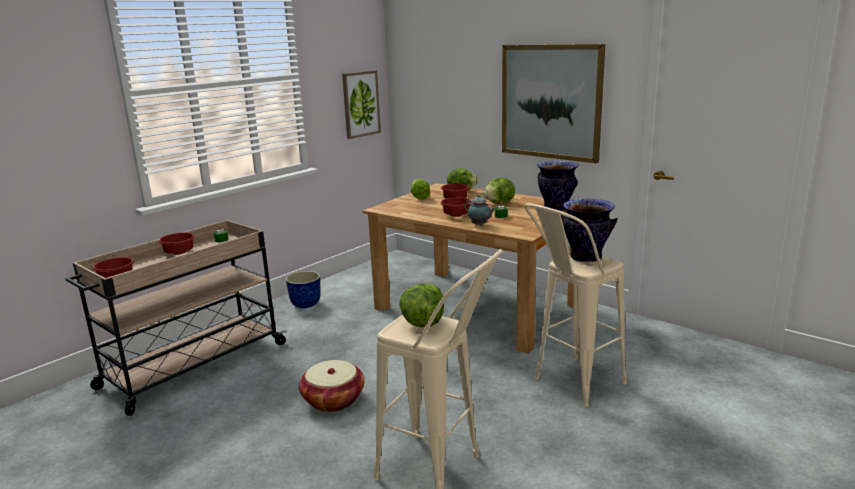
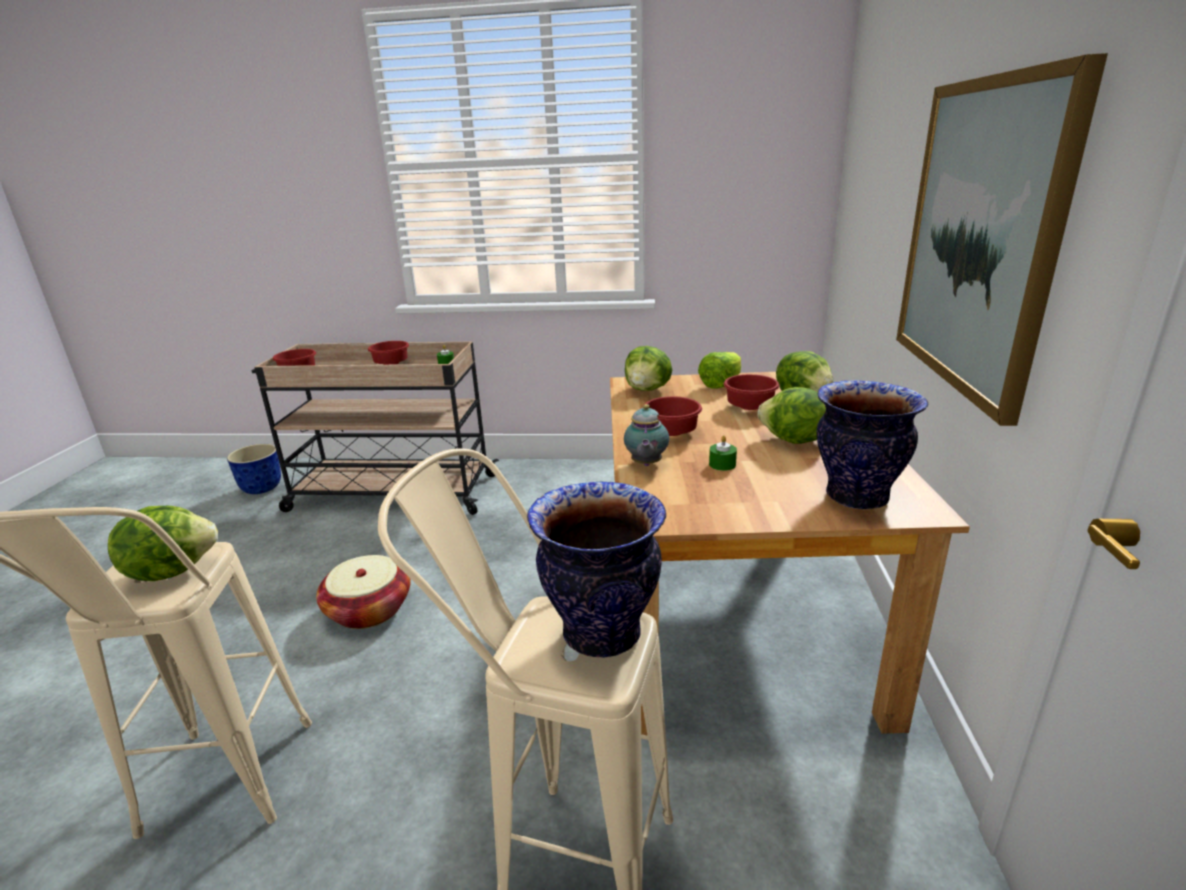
camera: 55 degrees right, 5 degrees up
(306, 304) = (579, 481): planter -> planter (262, 489)
(360, 104) = (766, 211): picture -> none
(397, 208) = (648, 390): none -> lettuce

